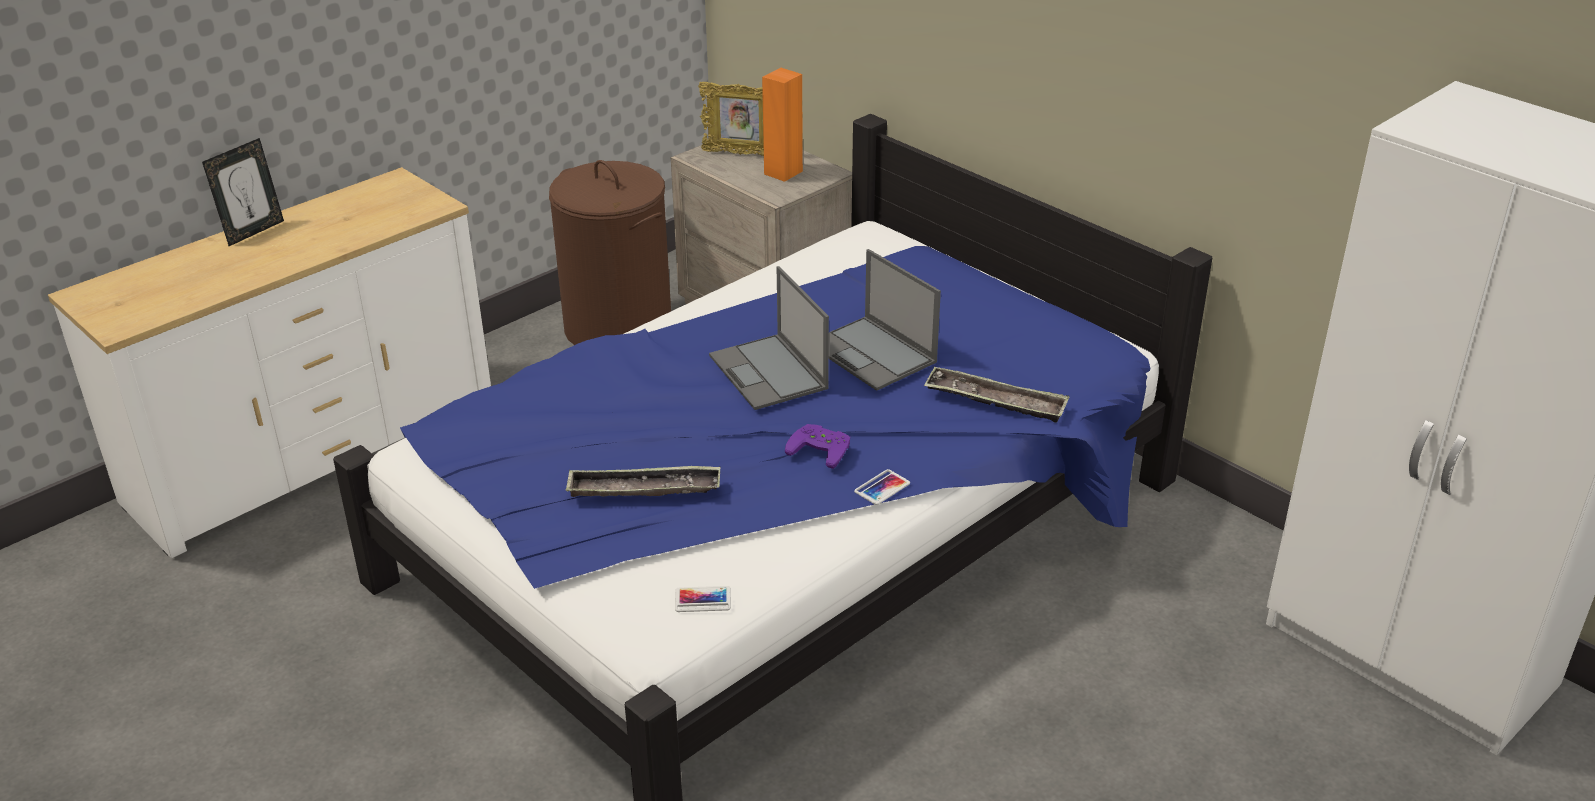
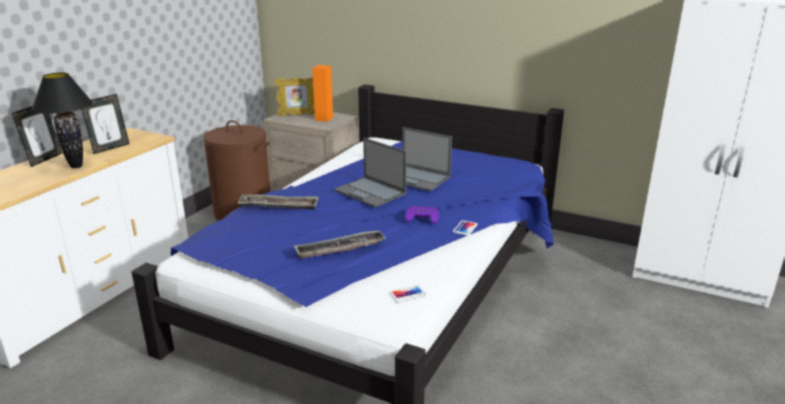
camera: 20 degrees left, 10 degrees down
(291, 257) = (75, 166): none -> black table lamp
(357, 220) = (110, 148): none -> picture frame
(995, 401) = (490, 187): tray -> tray (279, 206)

